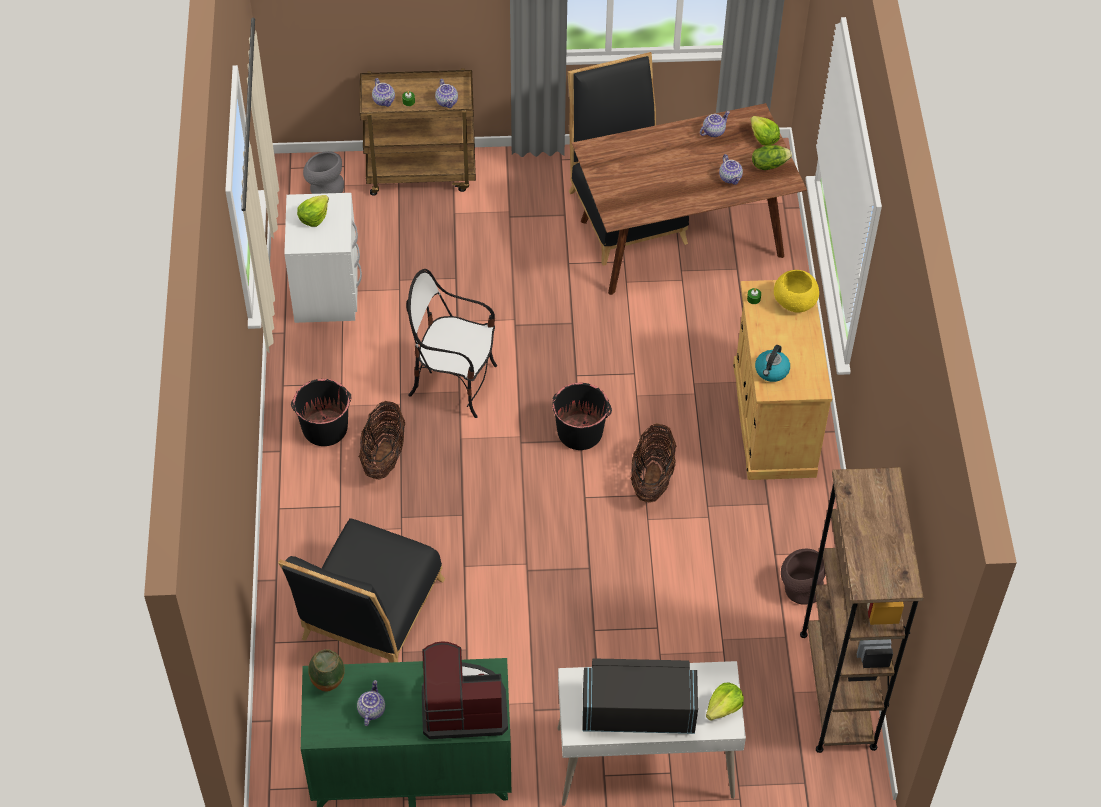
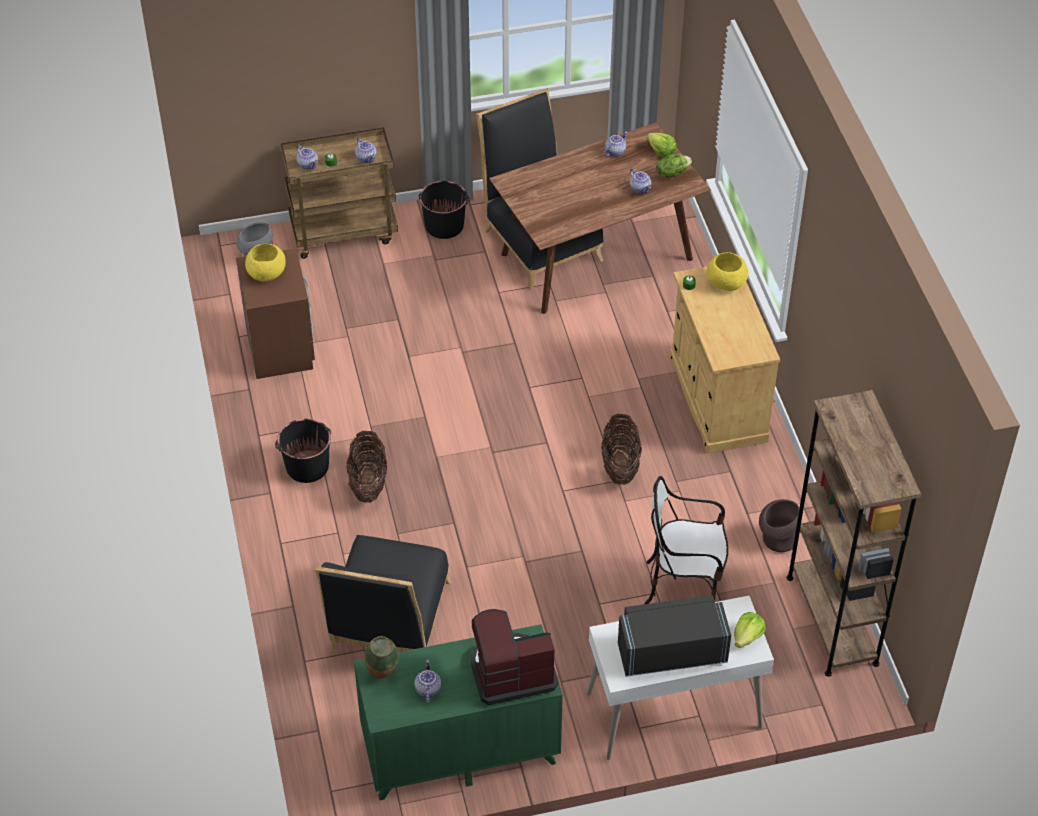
camera: 10 degrees left, 5 degrees down
(314, 217) = (266, 274): lettuce -> yellow bowl
(327, 292) = (281, 348): white nightstand -> brown nightstand
(454, 383) = (418, 410): chair -> chair (684, 586)
(580, 431) = (544, 435): black bucket -> black bucket (444, 225)
(771, 371) = (720, 344): kettle -> none

